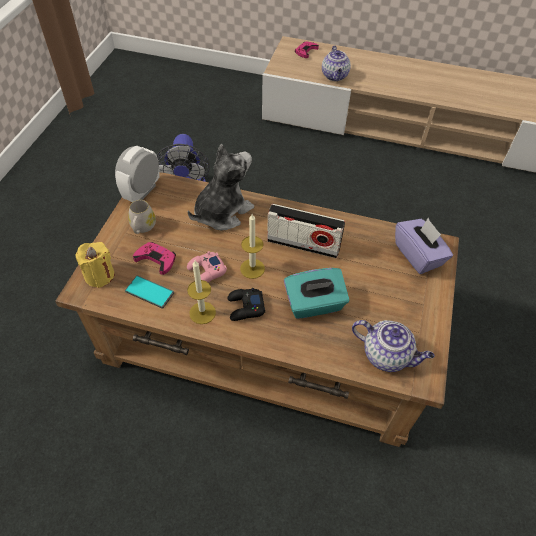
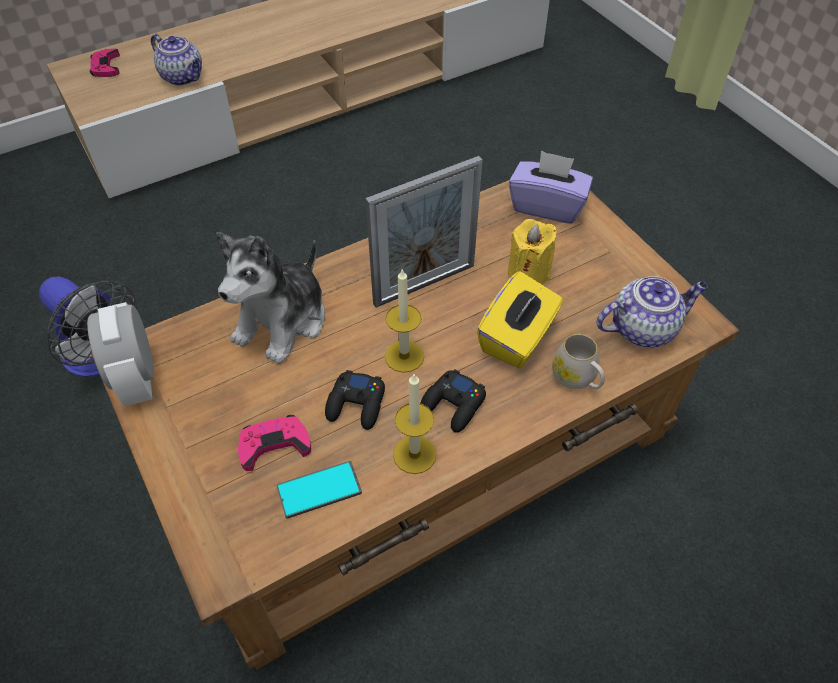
camera: 45 degrees left, 0 degrees up
(99, 275) = (222, 530): yellow candle -> yellow candle (528, 272)
(142, 228) = (201, 422): white mug -> white mug (577, 379)
(206, 271) = (356, 404): pink game controller -> black game controller
(222, 212) = (282, 321): plush toy -> plush toy turned 150 degrees counterclockwise
(303, 244) = (424, 284): radio -> picture frame
(314, 304) = (517, 338): turquoise tissue box -> yellow tissue box

